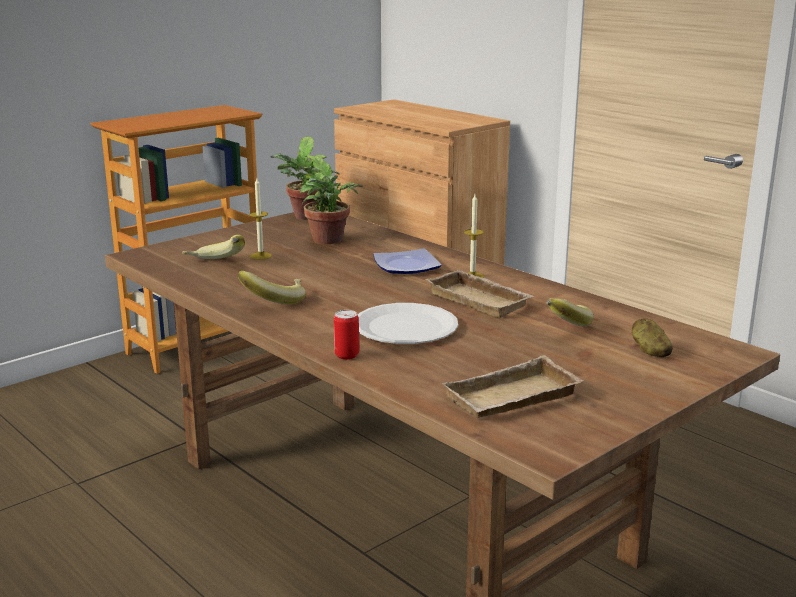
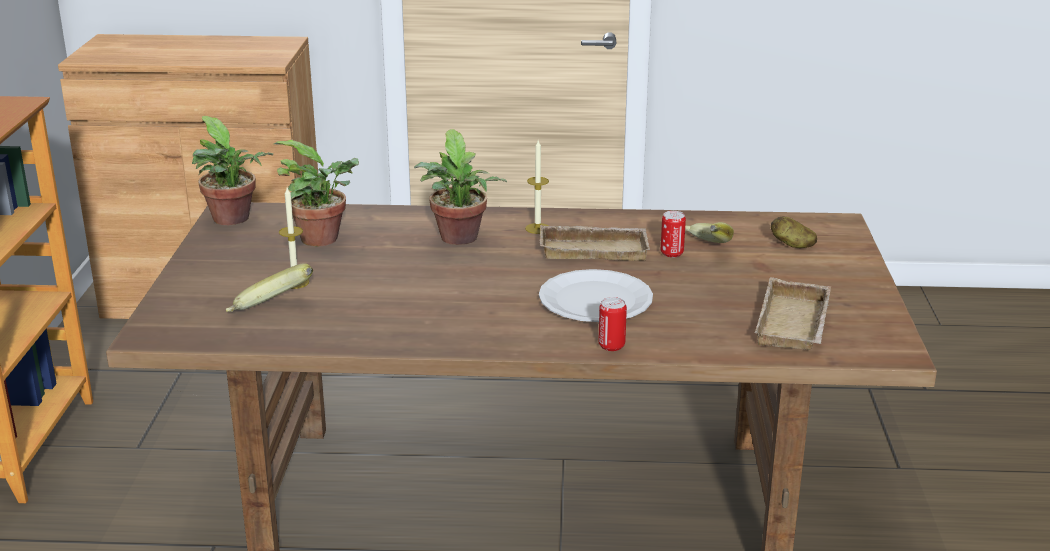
camera: 45 degrees left, 5 degrees up
(275, 301) = (430, 324): banana -> none
(405, 266) = (459, 240): plate -> potted plant
(532, 321) = (671, 253): none -> can

